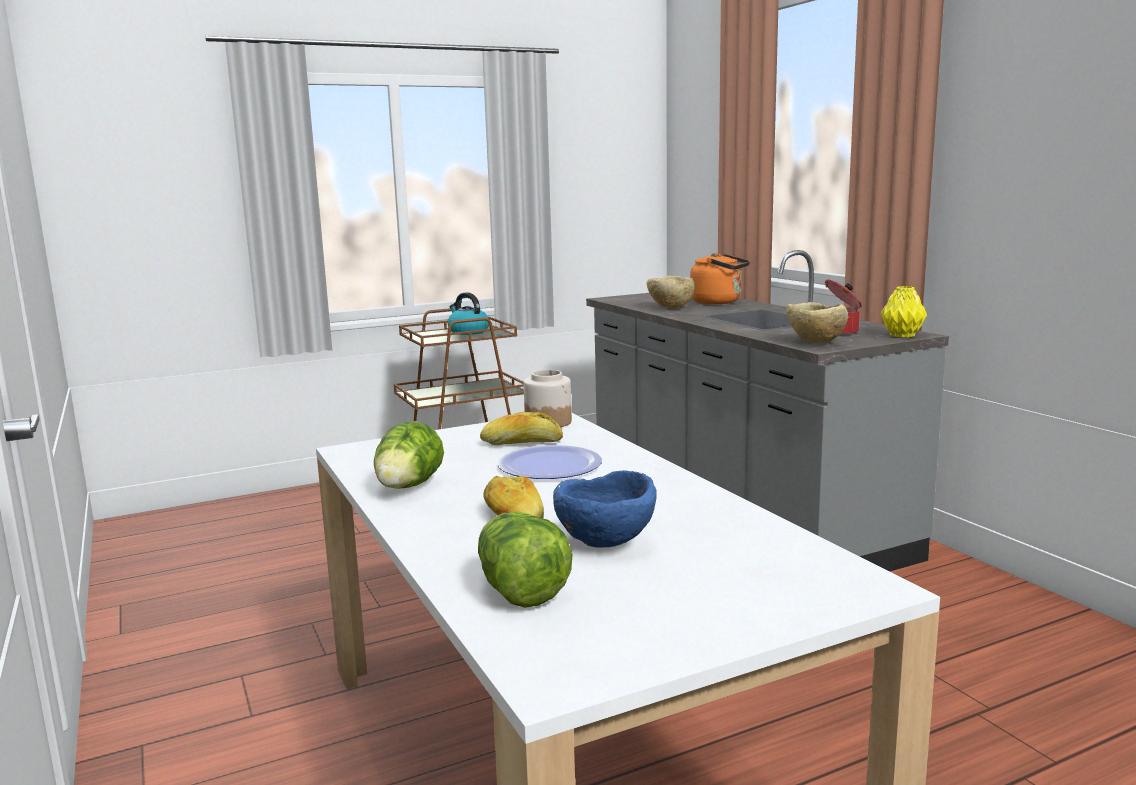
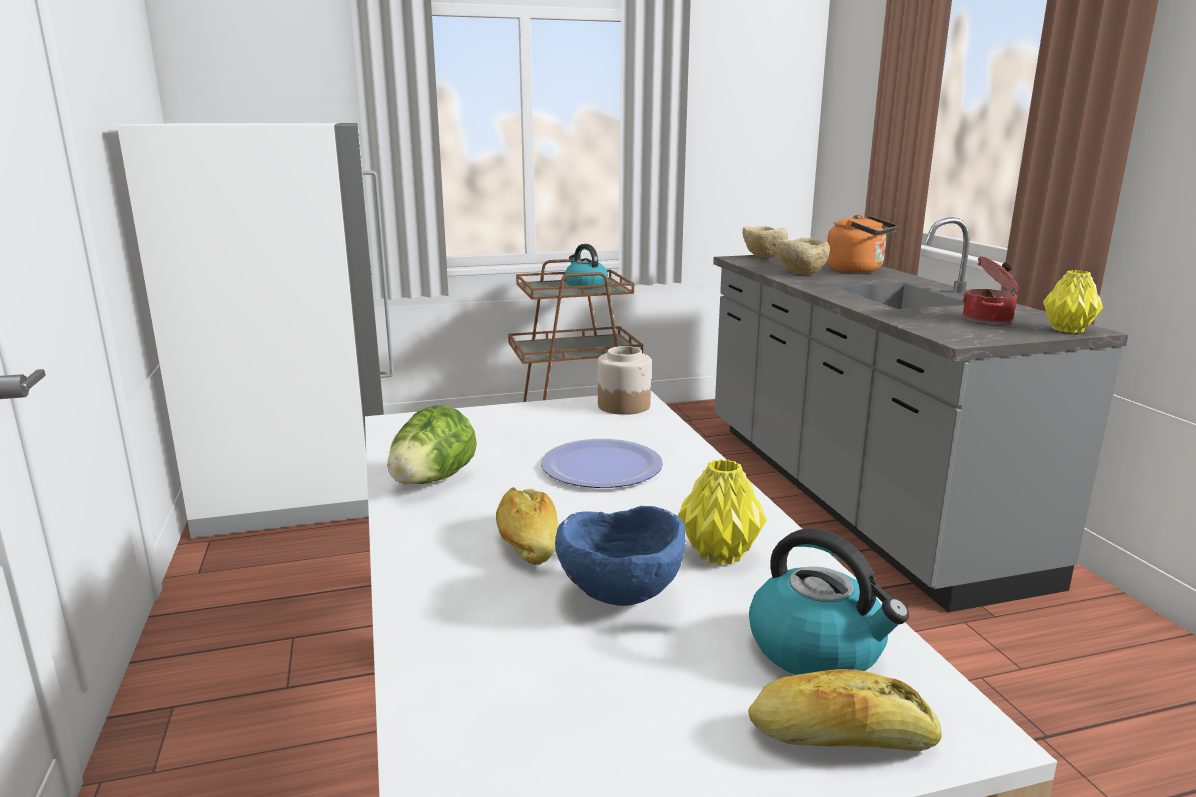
camera: 10 degrees right, 5 degrees up
(198, 545) = (301, 482): none -> white fridge
(519, 591) = (485, 662): lettuce -> none
(521, 443) = (583, 432): bread -> bread (841, 738)
(672, 512) = (721, 554): none -> yellow vase
(764, 558) = (818, 649): none -> kettle
(814, 343) = (955, 333): beige bowl -> beige bowl (762, 257)

